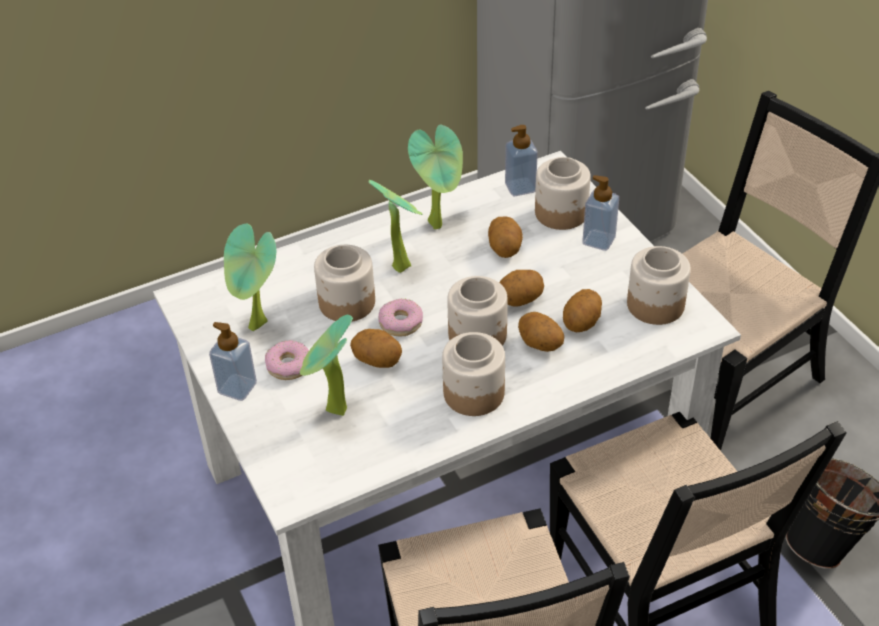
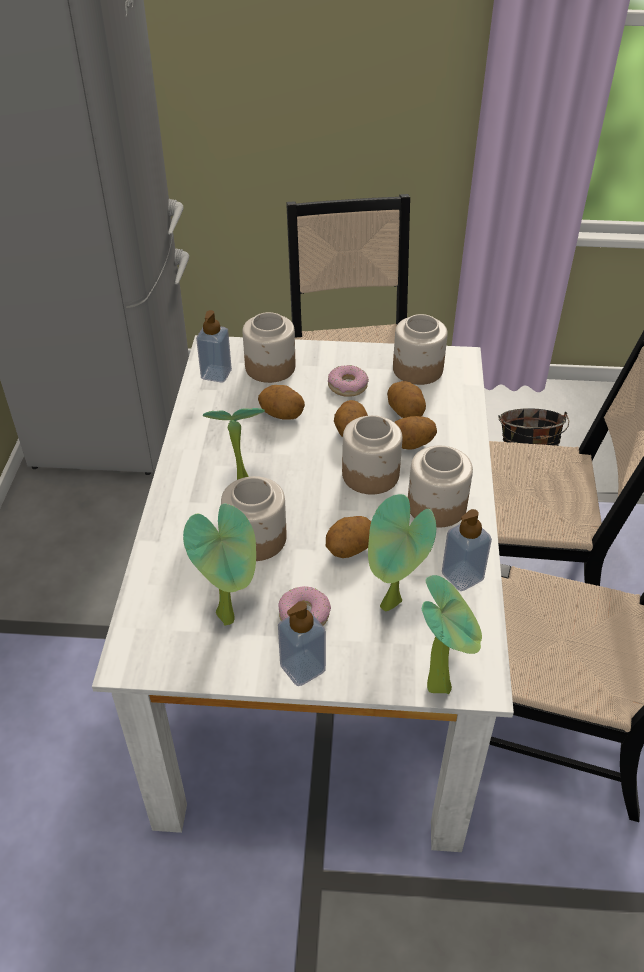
camera: 60 degrees left, 0 degrees up
(400, 323) = (314, 514): donut -> donut (347, 386)
(439, 224) = (211, 437): potted plant -> potted plant (442, 684)
(598, 240) = (321, 363): soap dispenser -> soap dispenser (462, 576)

